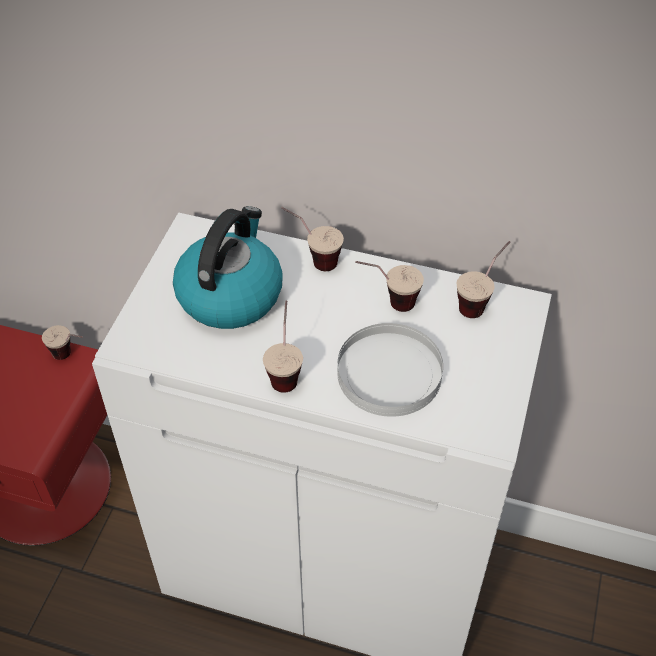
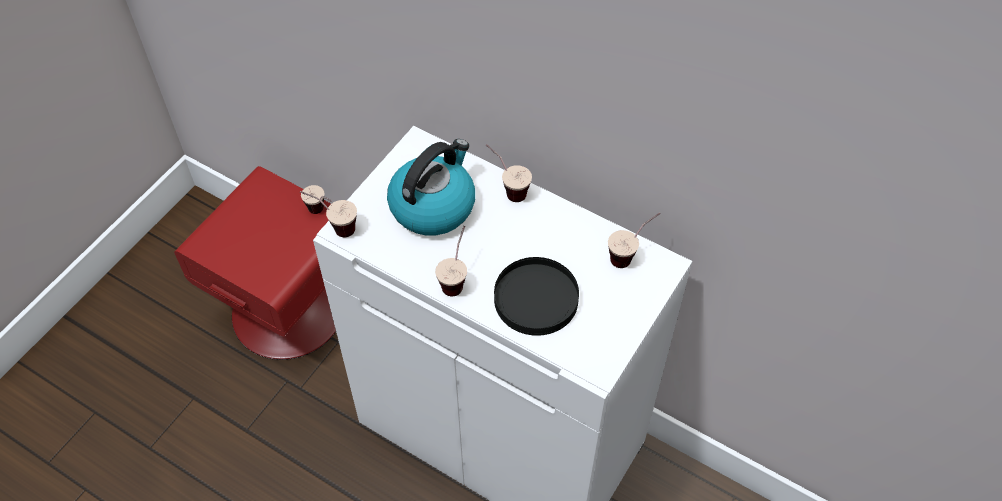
camera: 15 degrees right, 5 degrees up
(387, 303) = (554, 240): cup -> cup (333, 227)
(389, 372) = (535, 298): white plate -> black plate

